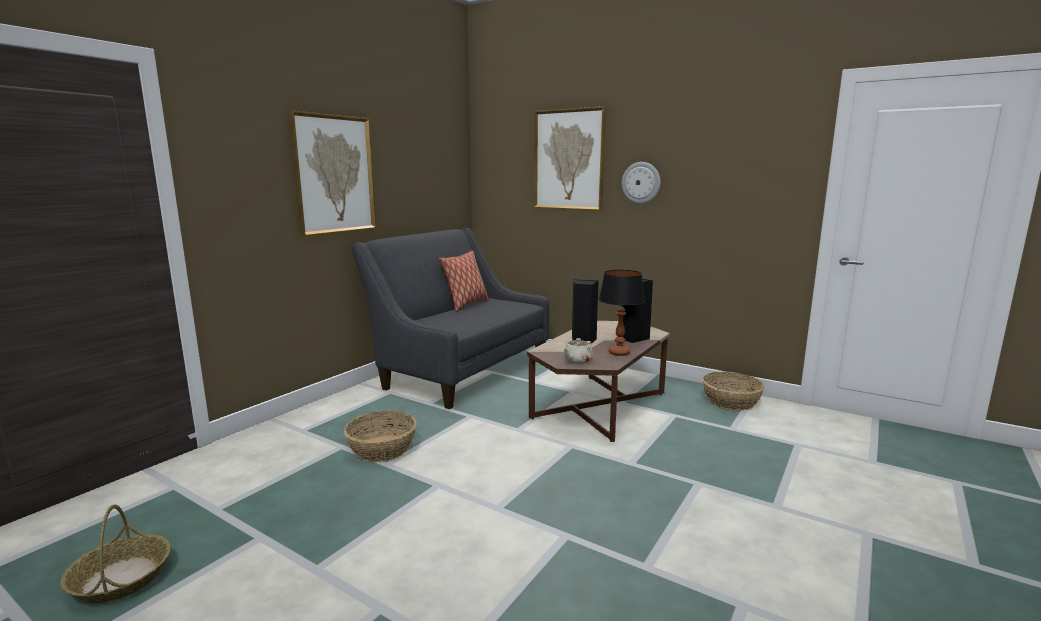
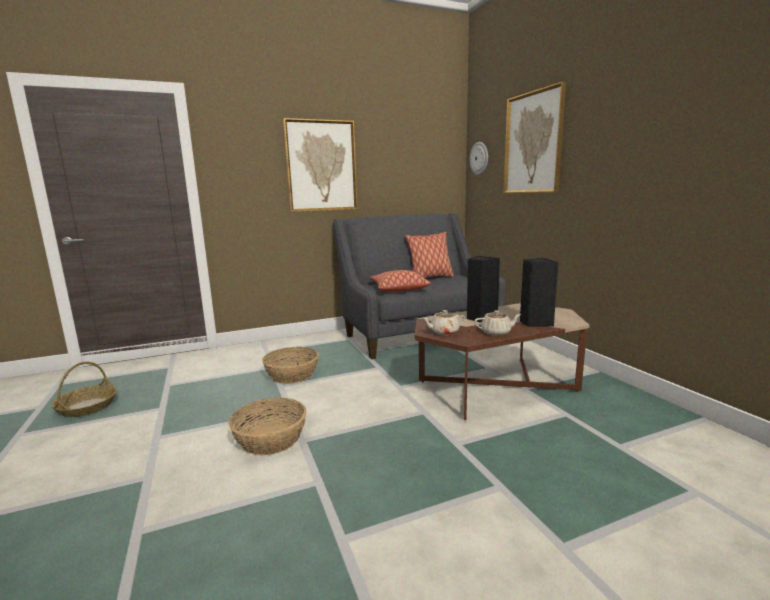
camera: 35 degrees right, 0 degrees up
(457, 322) = (399, 289): none -> pillow
(619, 353) = (496, 333): table lamp -> beige teapot
(641, 182) = (594, 159): wall clock -> wall clock (479, 158)
(731, 401) = (659, 418): basket -> basket (271, 439)

